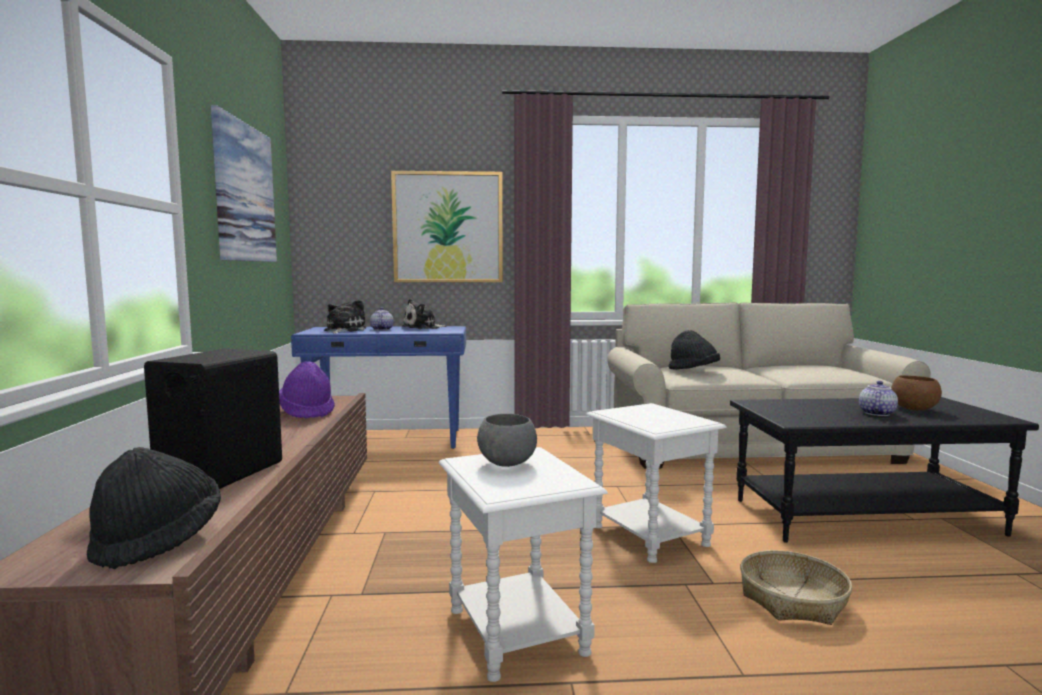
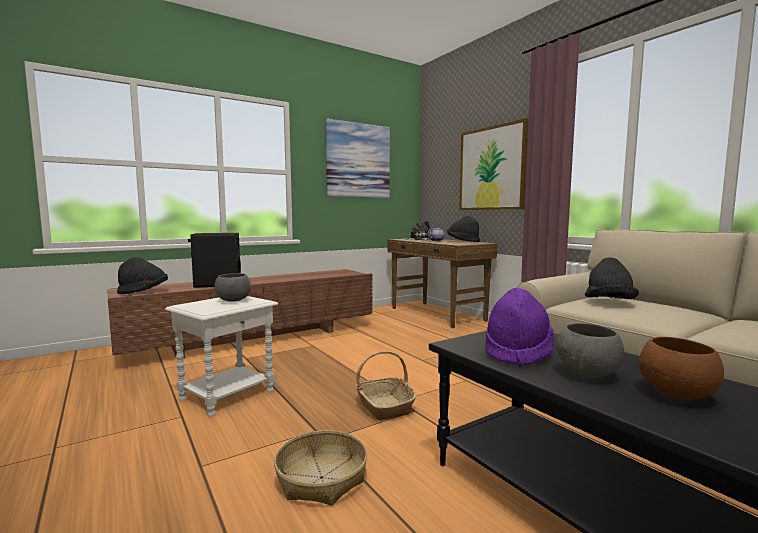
camera: 60 degrees right, 0 degrees up
(307, 412) = (323, 275): purple hat -> purple hat (517, 352)
(388, 440) = (437, 314): blue console table -> brown console table
(423, 328) = (462, 242): plush toy -> black hat
(648, 535) = (384, 406): white side table -> basket
(876, 413) = (586, 374): teapot -> grey bowl

